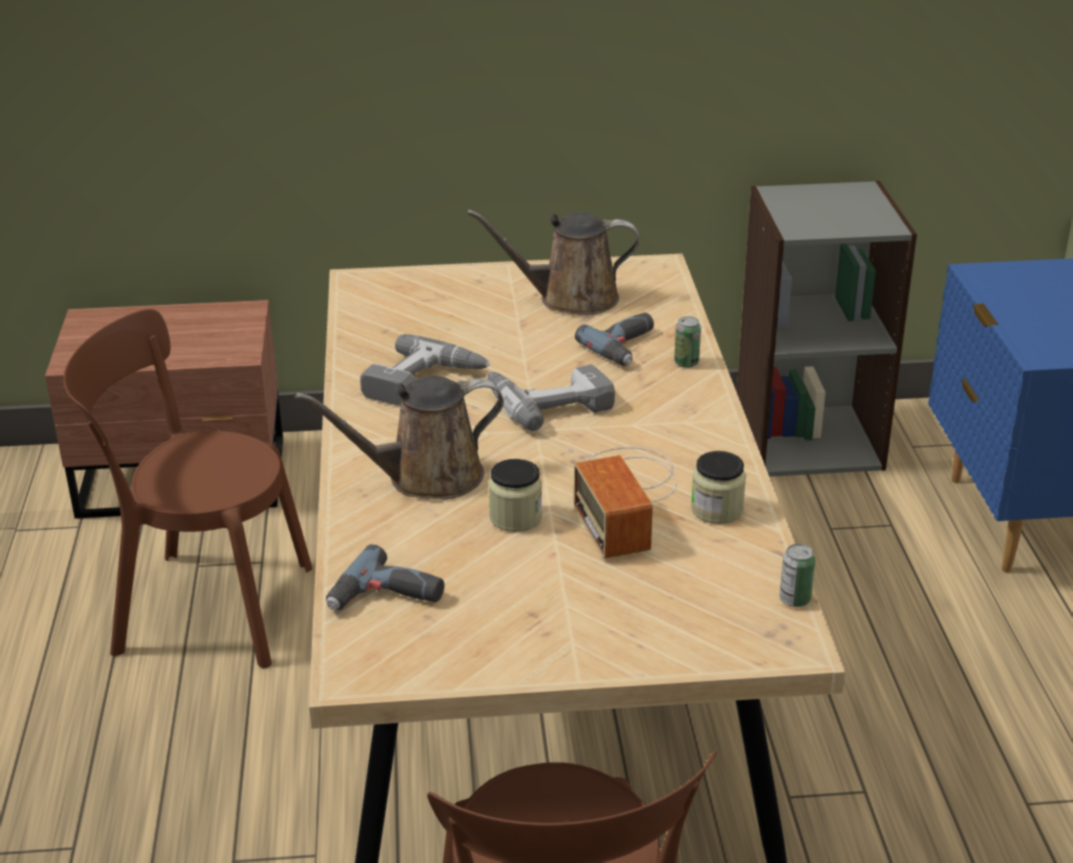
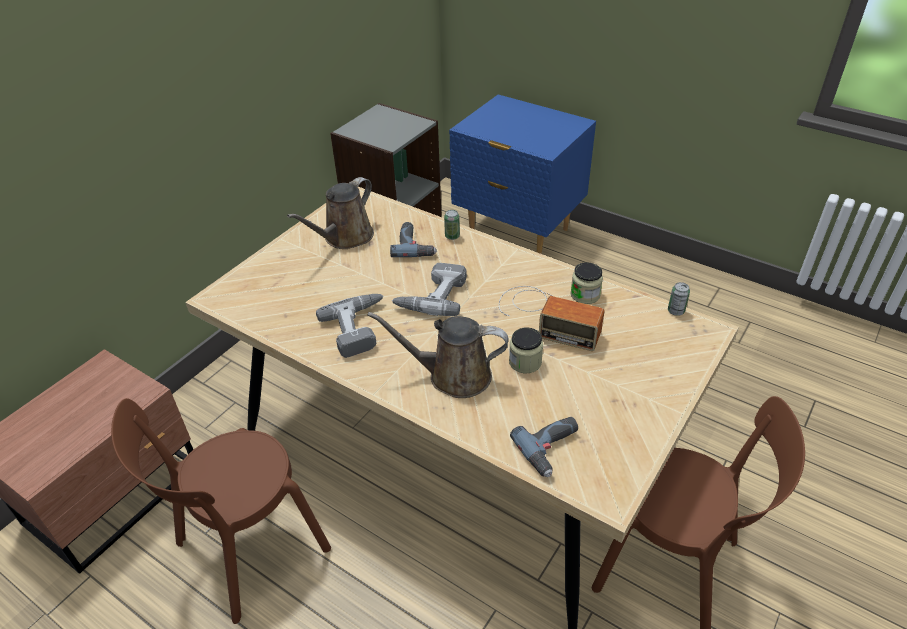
camera: 50 degrees left, 10 degrees up
(425, 477) = (453, 375): brown watering can -> brown watering can turned 75 degrees clockwise

